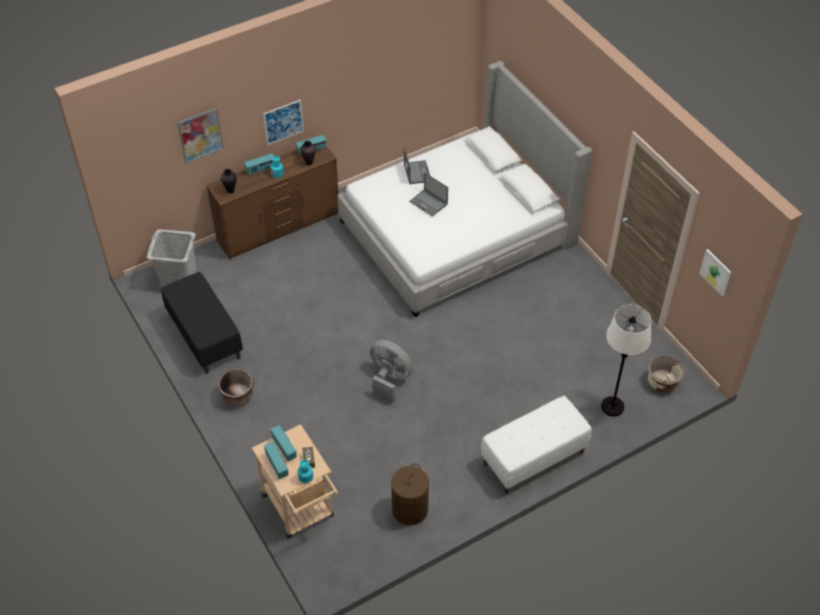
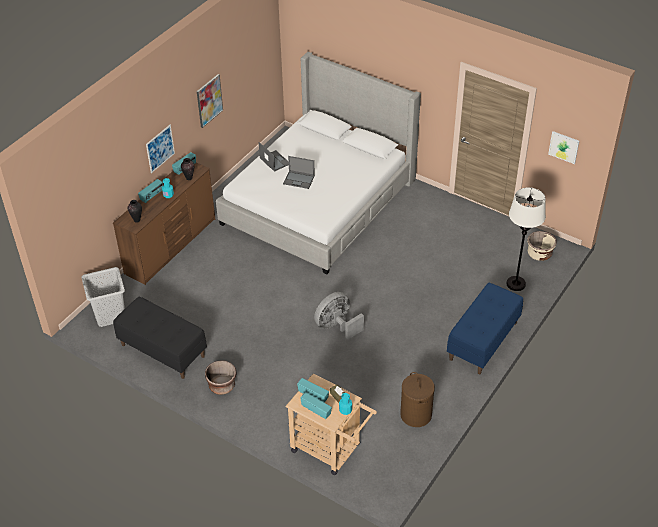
camera: 25 degrees left, 5 degrees down
(200, 135) = (104, 176): picture -> picture (209, 100)
(389, 379) = (337, 326): grey fan -> grey fan turned 45 degrees counterclockwise
(533, 458) = (483, 341): white bench -> blue bench

